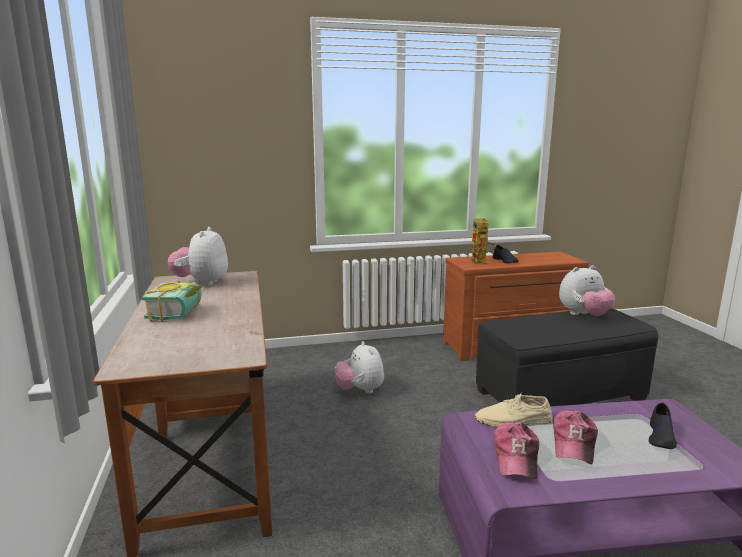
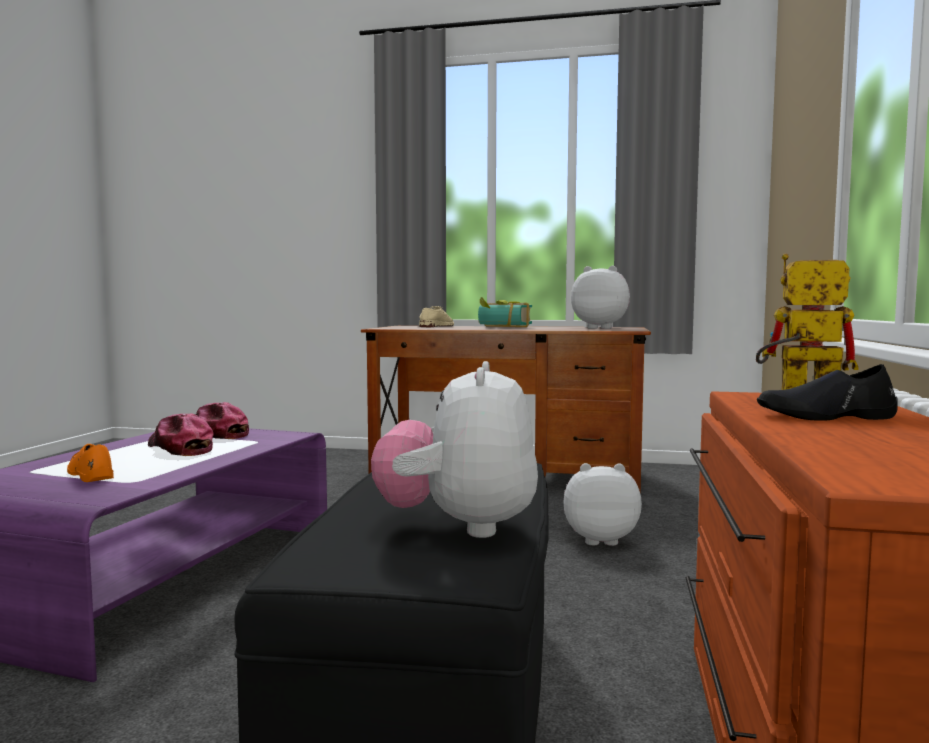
camera: 115 degrees right, 10 degrees down
(513, 420) = (259, 442): beige shoe -> beige shoe (436, 326)
(661, 437) = (90, 474): black shoe -> orange shoe

